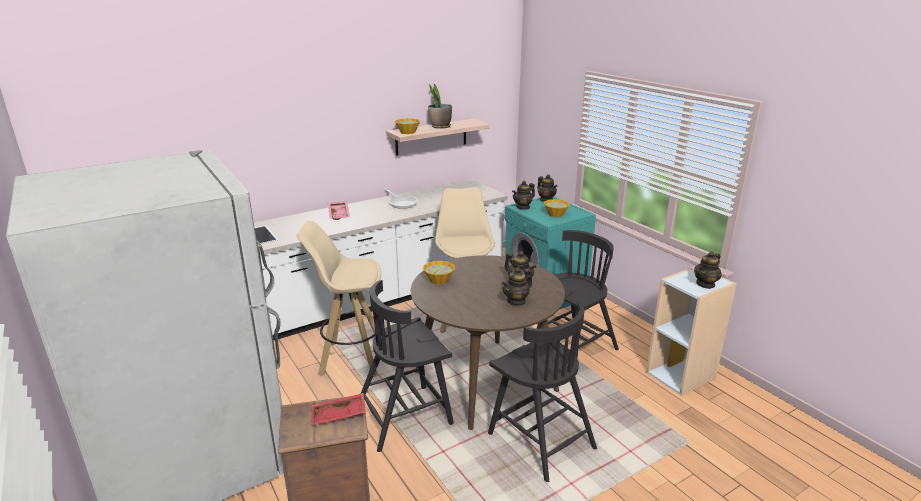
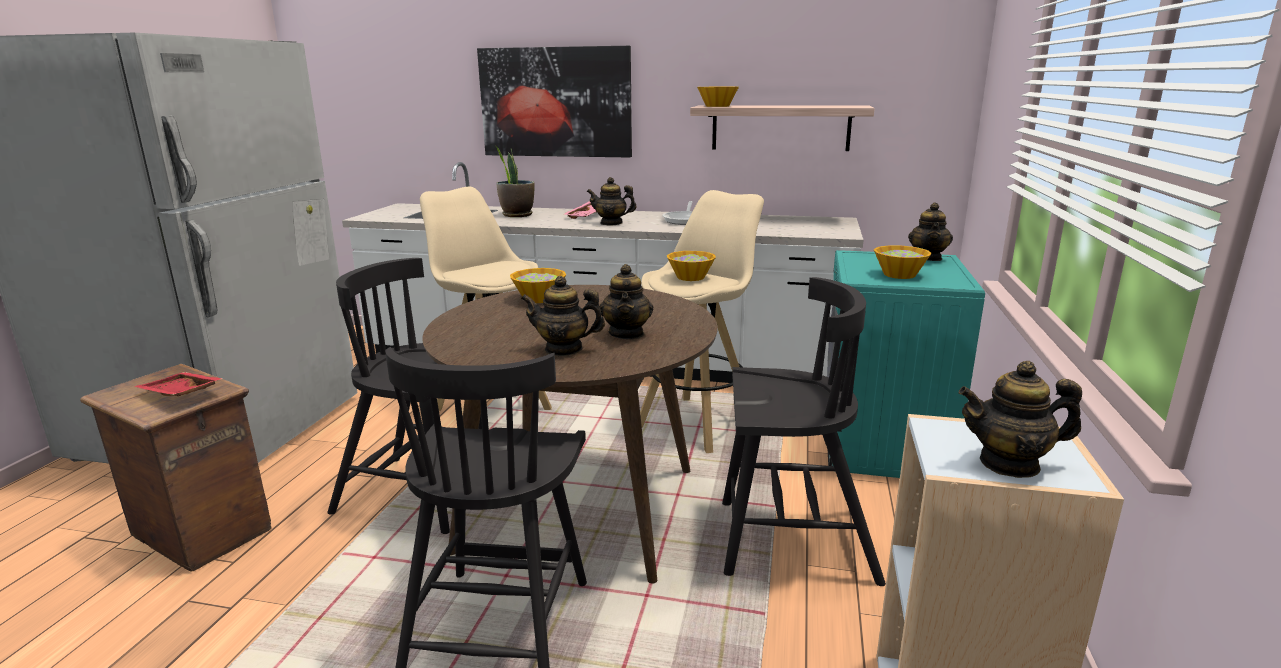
camera: 45 degrees right, 5 degrees down
(292, 141) = (555, 102): none -> picture
(440, 127) = (783, 106): potted plant -> potted plant (517, 215)
(462, 241) = (690, 277): none -> bowl
(523, 207) = (860, 256): teapot -> teapot (611, 223)

